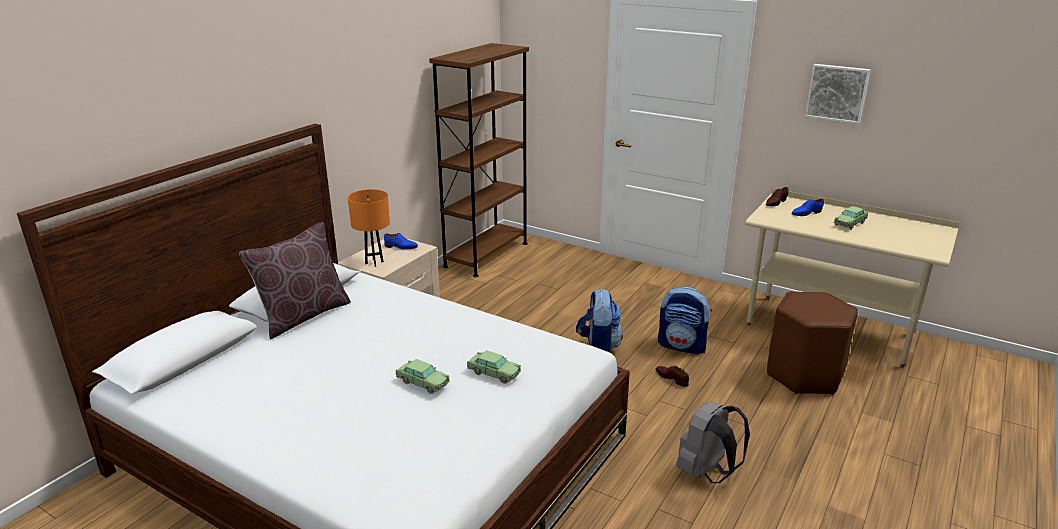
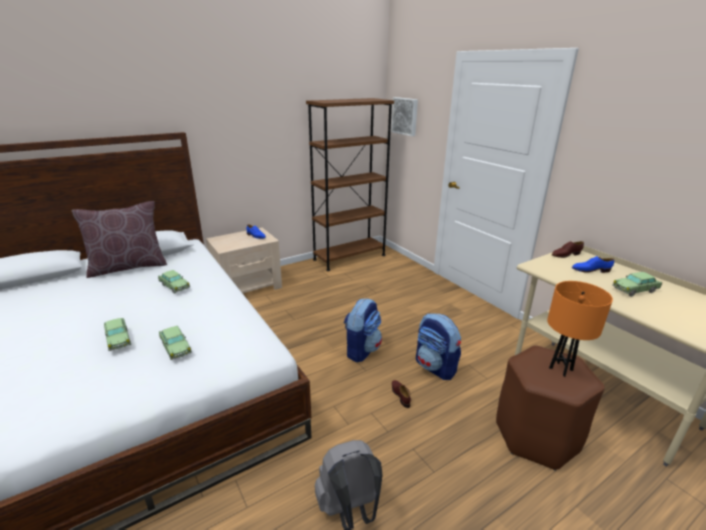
camera: 25 degrees right, 0 degrees up
(374, 262) = (226, 243): orange table lamp -> orange table lamp (561, 369)
(400, 321) = (174, 286): none -> toy car
(837, 93) = (652, 146): picture -> picture (405, 116)

